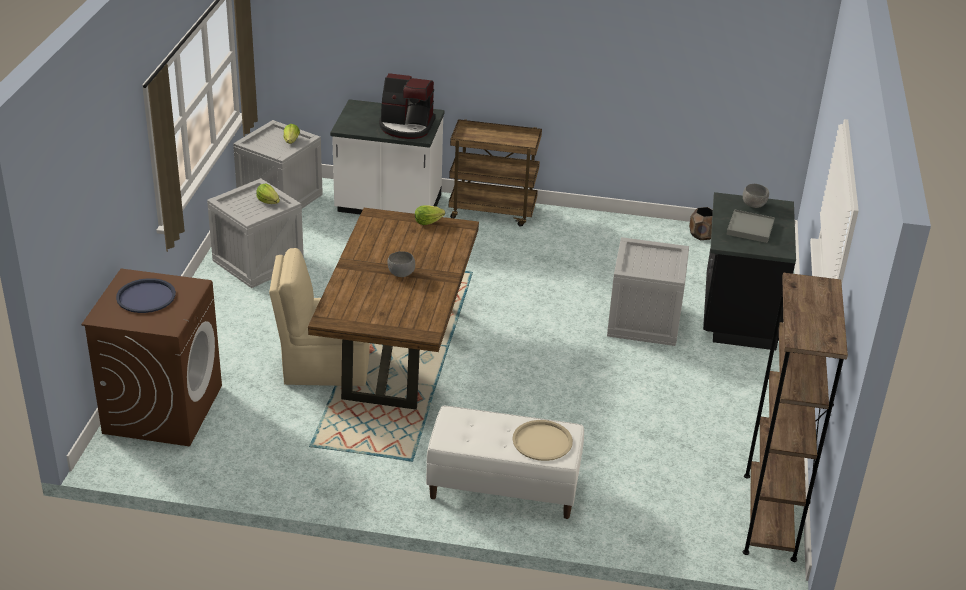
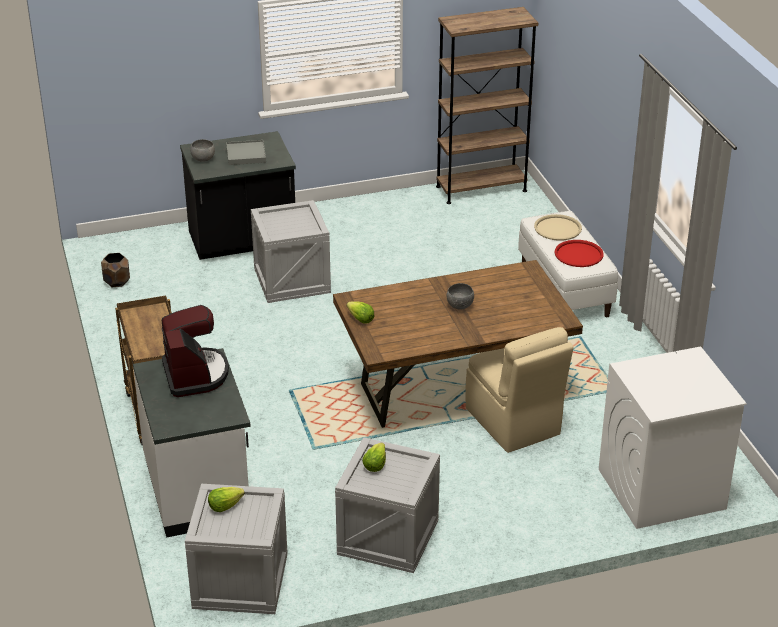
camera: 115 degrees left, 0 degrees up
(146, 297) = (672, 386): blue tray -> none
(163, 409) = (661, 489): brown washing machine -> white washing machine
(478, 433) = (579, 254): none -> red tray

